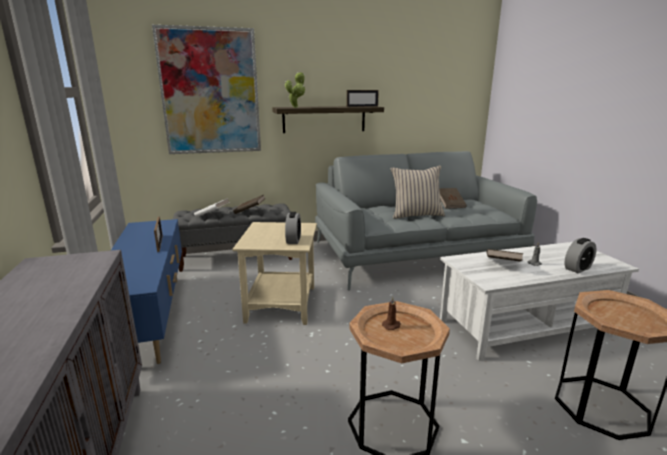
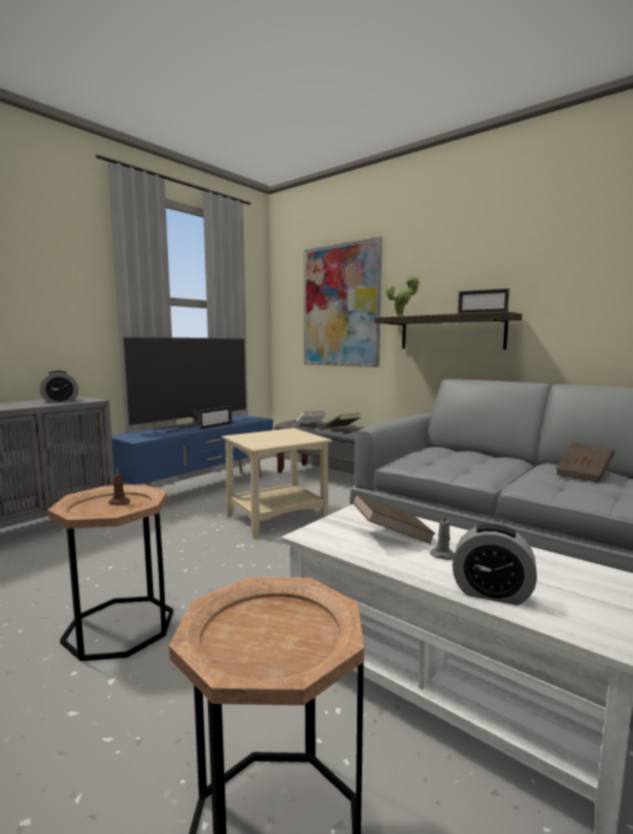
camera: 55 degrees right, 10 degrees down
(129, 250) = (195, 425): none -> television
(293, 240) = (269, 442): alarm clock -> alarm clock (60, 401)
(416, 215) = (487, 469): beige pillow -> none

